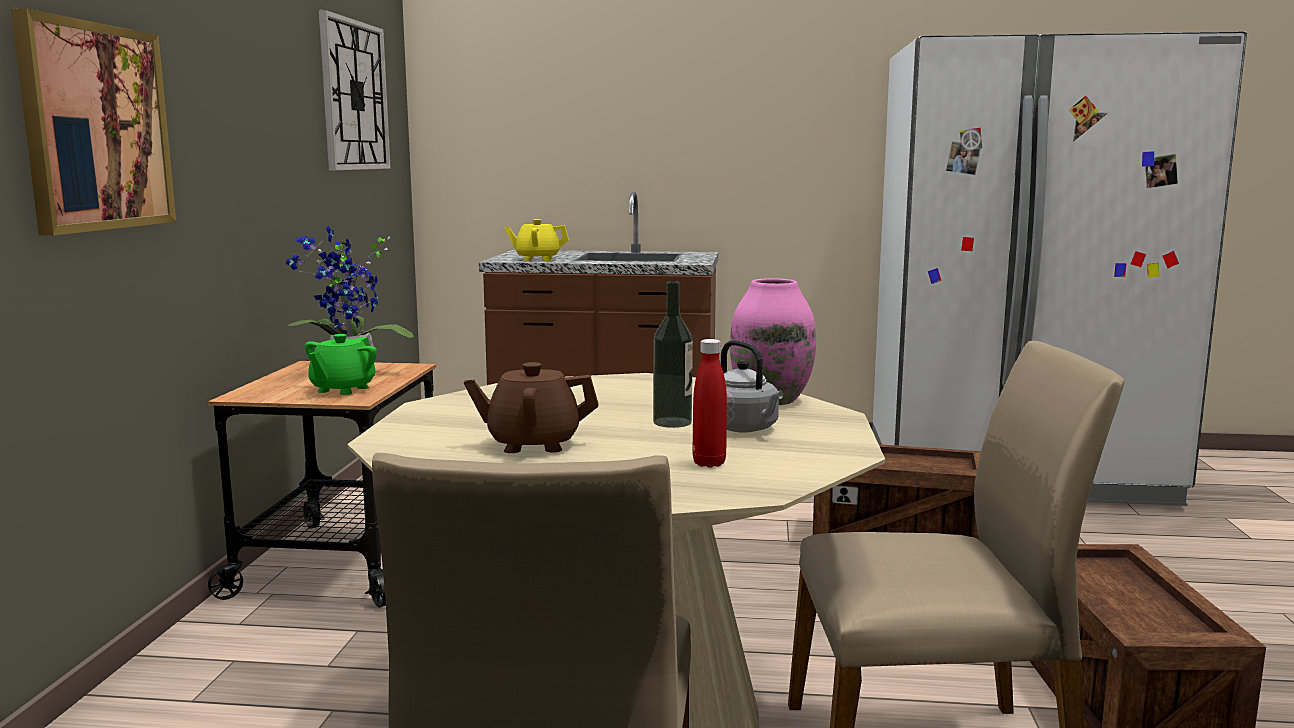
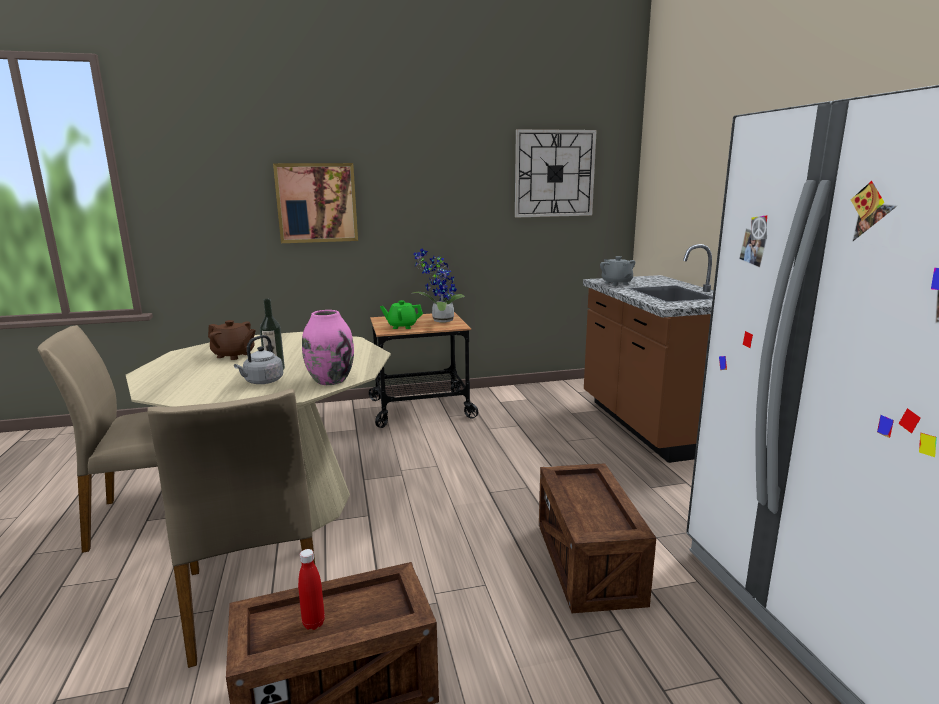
camera: 70 degrees right, 5 degrees up
(533, 444) = (234, 355): brown teapot -> brown teapot turned 135 degrees clockwise
(537, 259) = (616, 283): yellow teapot -> grey teapot
(709, 463) = (198, 382): red bottle -> red bottle (313, 623)

